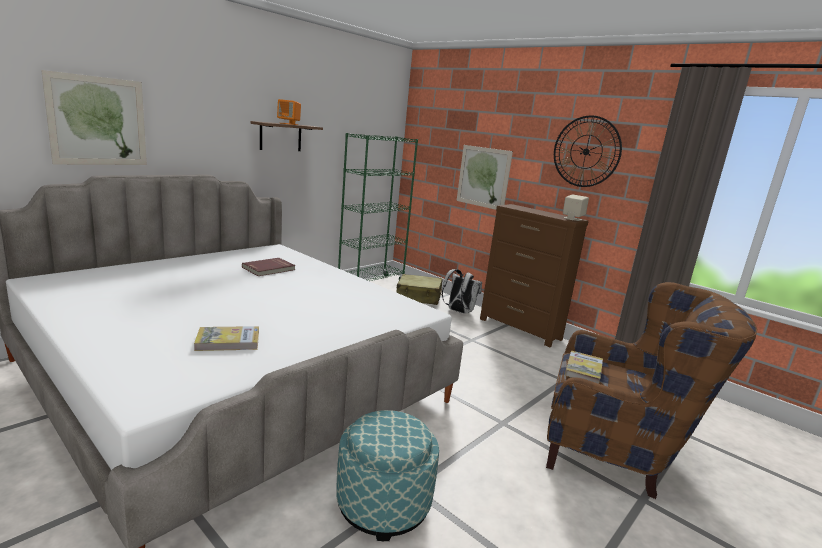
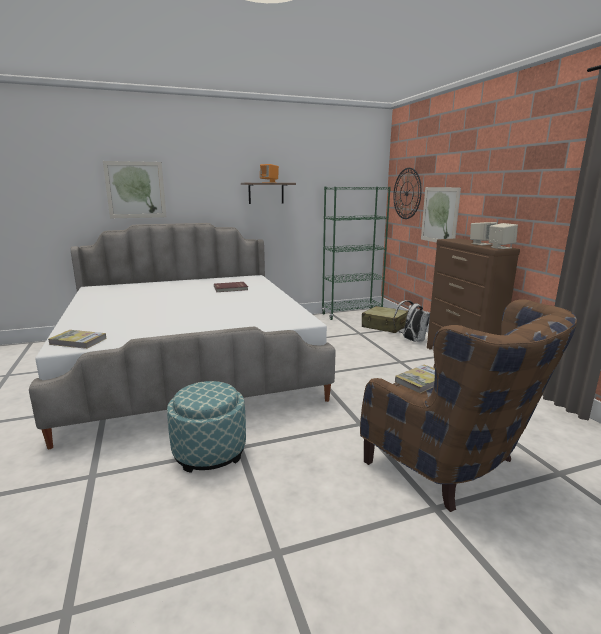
camera: 30 degrees right, 0 degrees up
(228, 341) = (145, 324): book -> book (78, 341)
(548, 213) = (481, 244): none -> beige speaker
(586, 151) = (519, 178): wall clock -> wall clock (407, 193)

